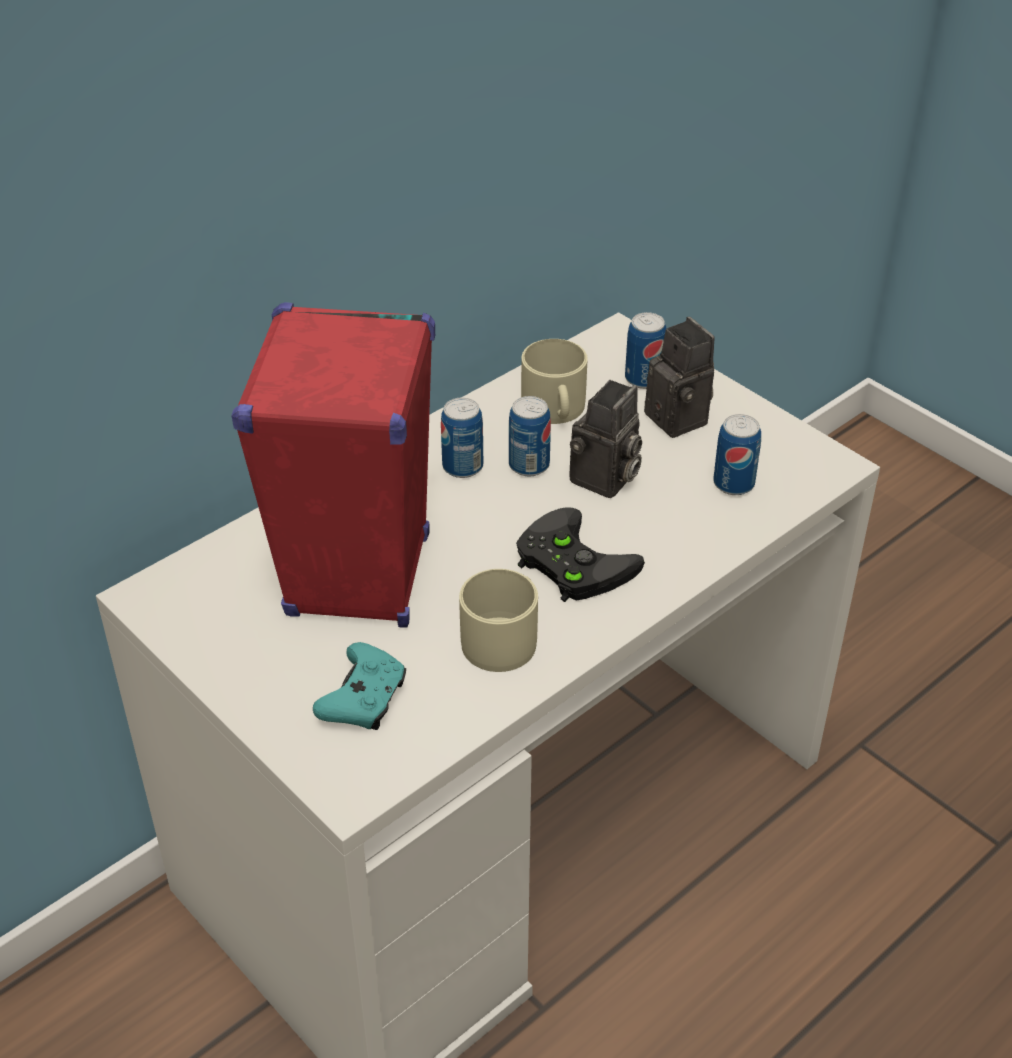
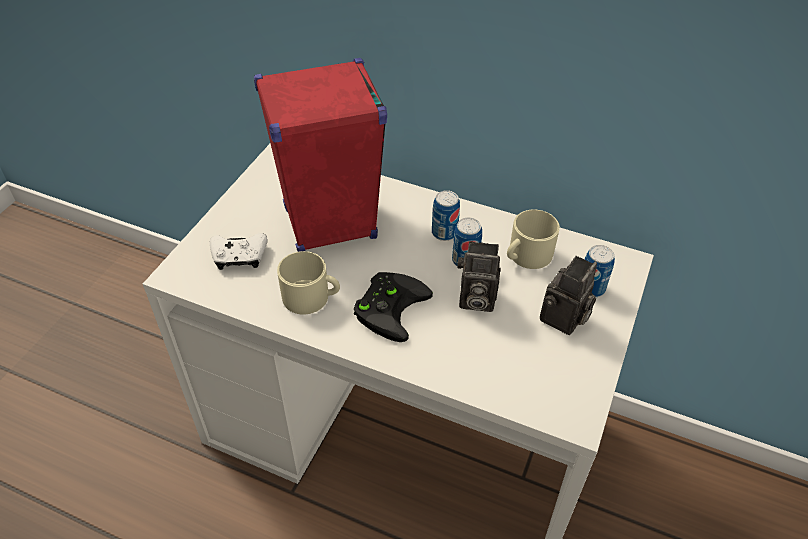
camera: 65 degrees right, 5 degrees up
(364, 700) = (239, 257): turquoise game controller -> white game controller
(733, 484) = (516, 367): can -> none

